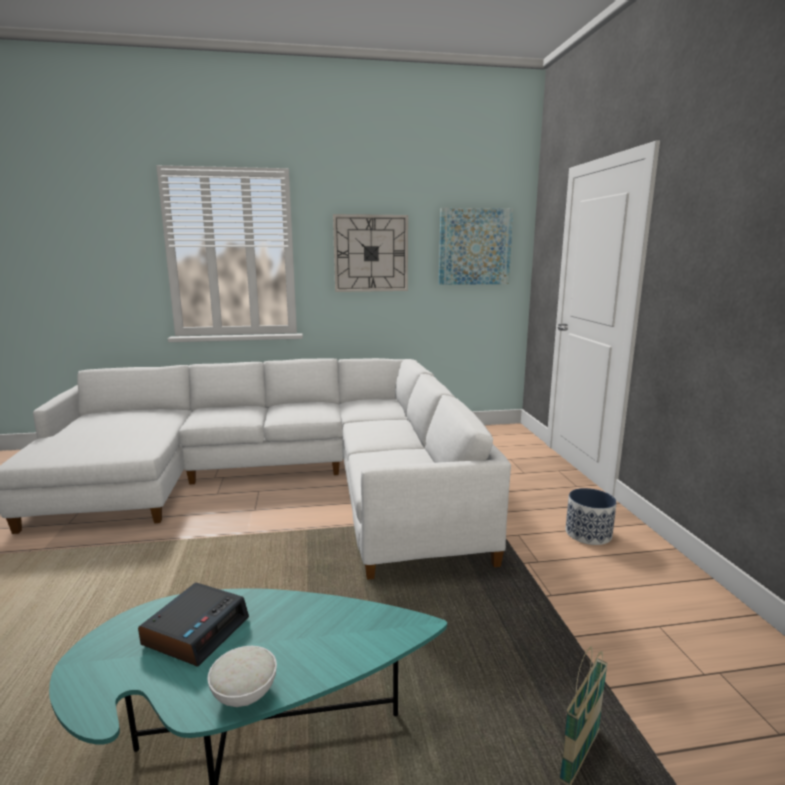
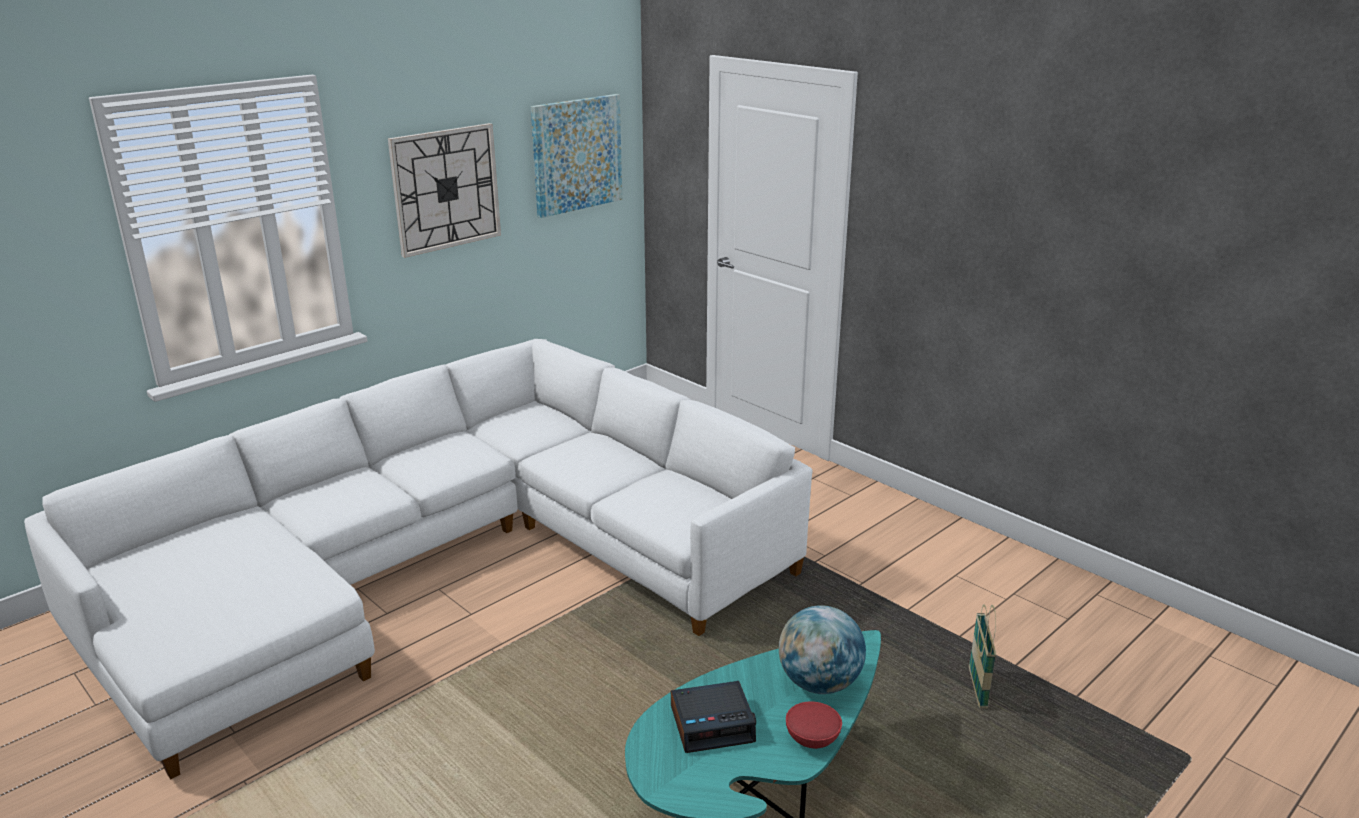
camera: 35 degrees left, 10 degrees up
(196, 631) = (713, 723): alarm clock -> alarm clock turned 90 degrees clockwise
(245, 693) = (813, 738): white bowl -> red bowl
(326, 643) = (819, 683): none -> globe
(588, 534) = (840, 510): planter -> none

